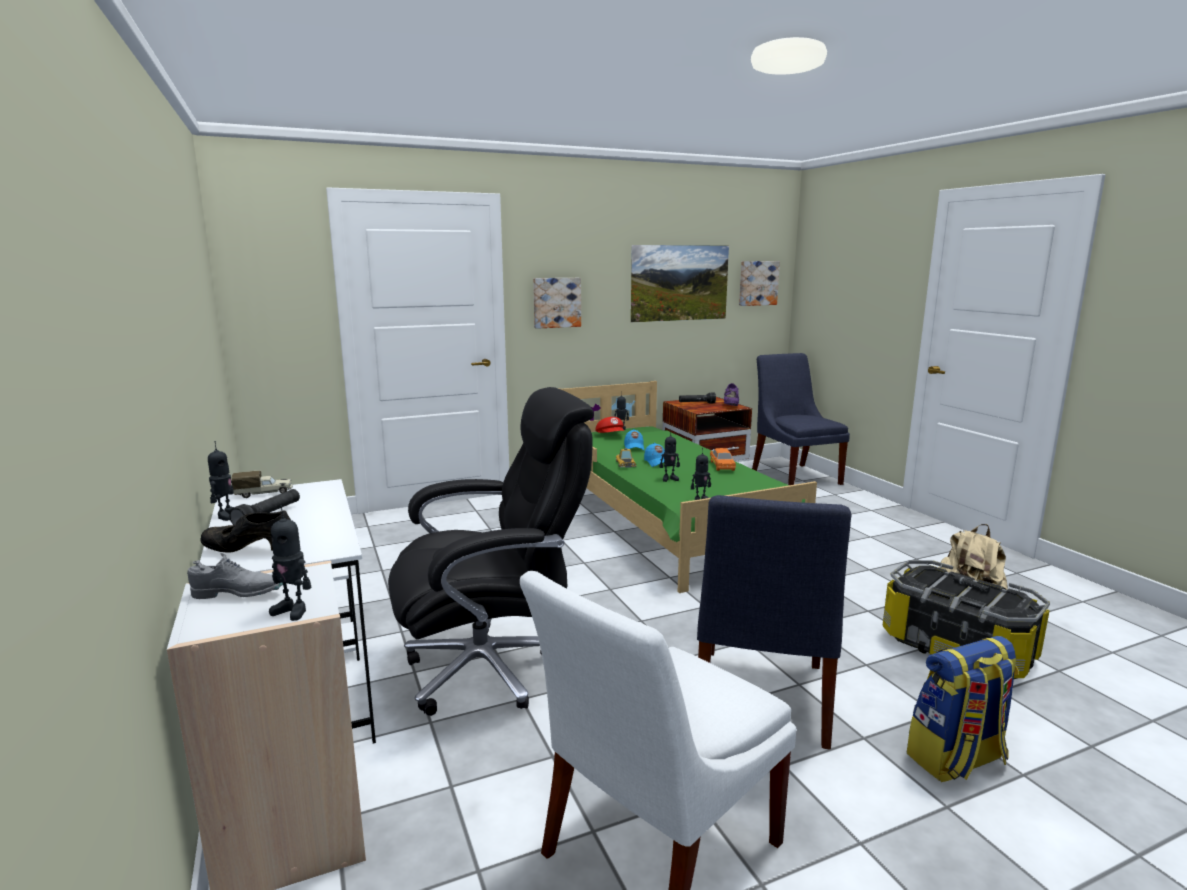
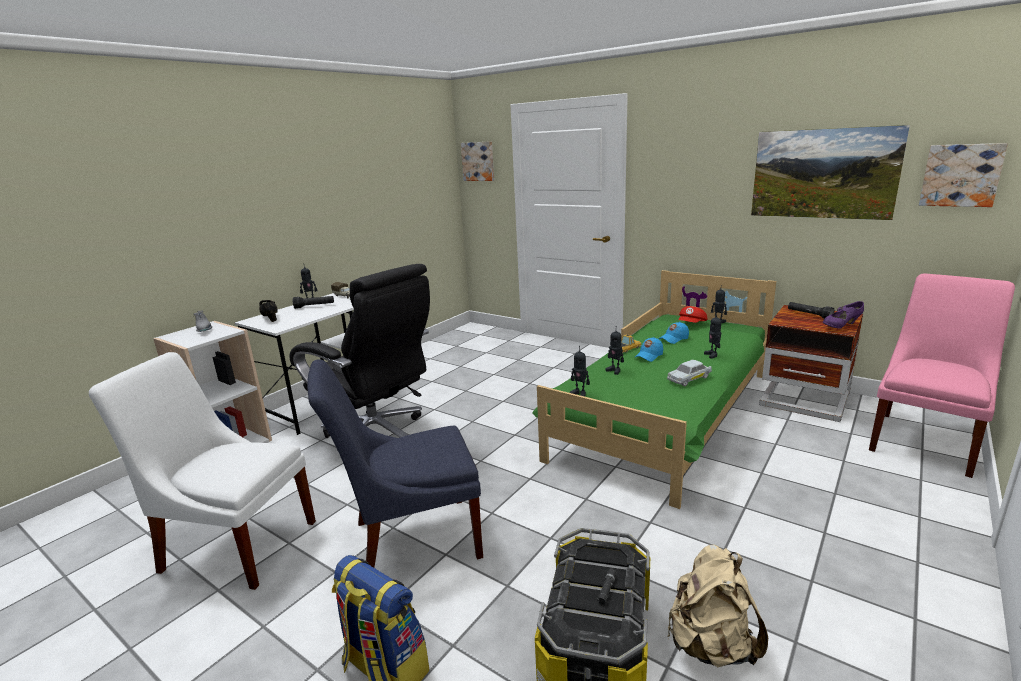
camera: 60 degrees right, 5 degrees up
(293, 611) = (188, 341): toy robot -> toy robot (712, 355)
(556, 302) = (671, 191): picture -> picture (478, 161)
(722, 466) = (689, 379): orange toy car -> white toy car
(794, 476) = (925, 440): blue chair -> pink chair

